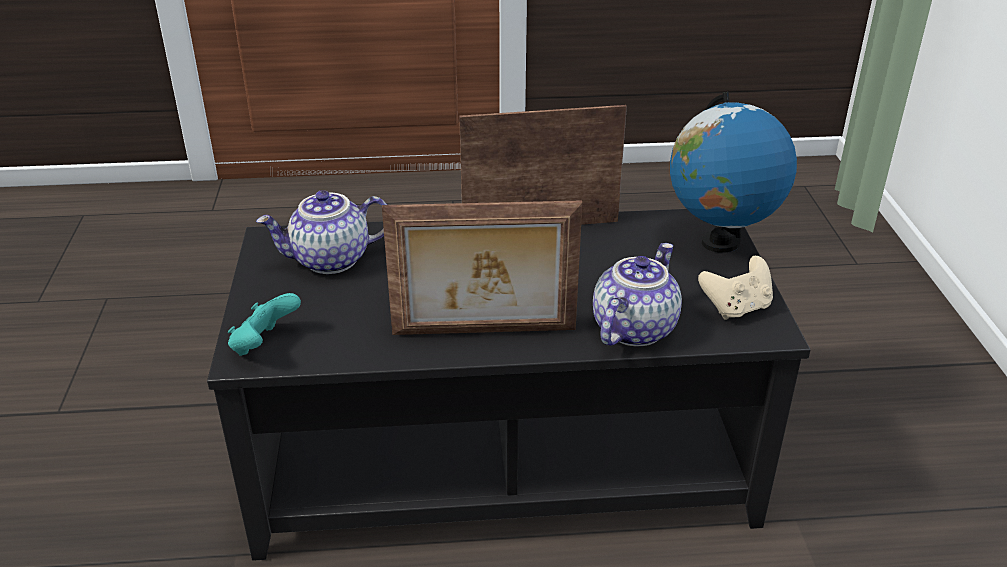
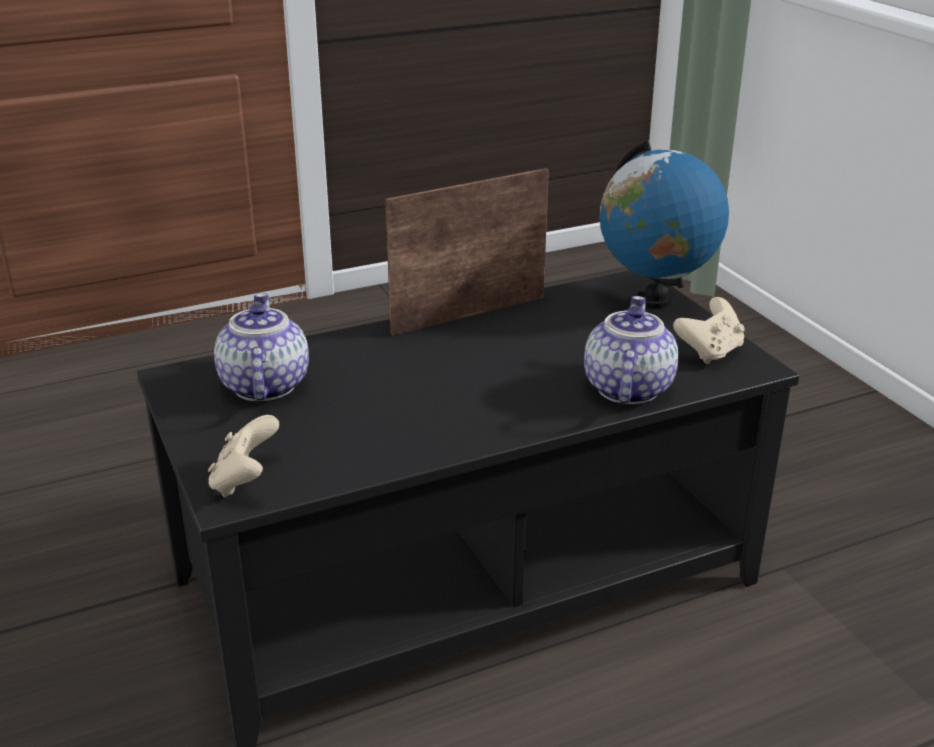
camera: 20 degrees left, 5 degrees down
(264, 345) = (245, 481): turquoise game controller -> beige game controller
(330, 261) = (262, 386): teapot -> teapot turned 120 degrees clockwise
(484, 333) = (481, 422): picture frame -> none

